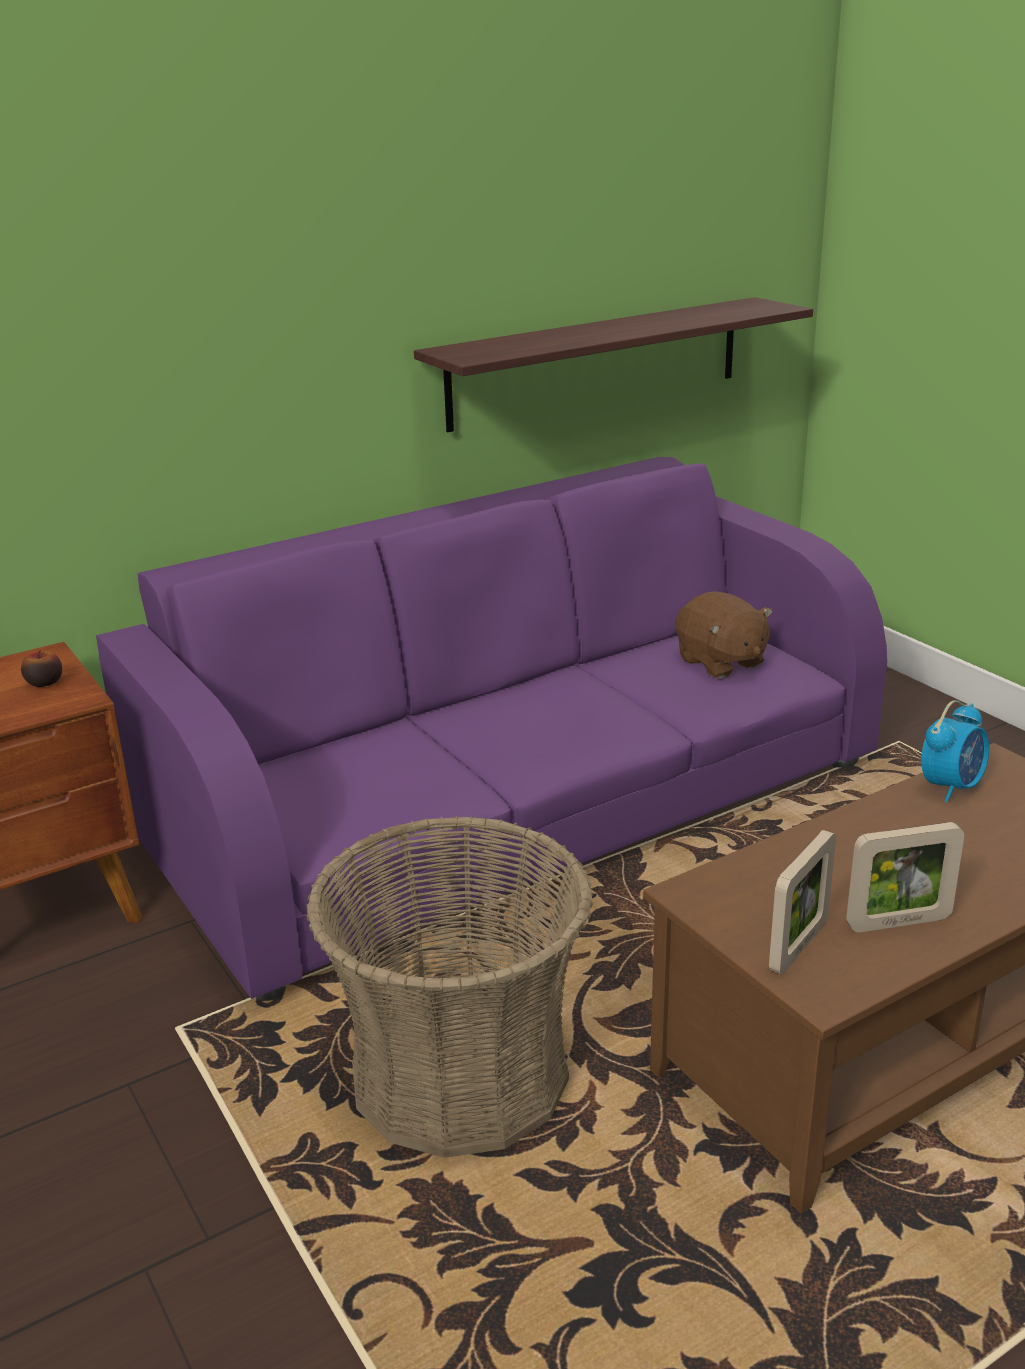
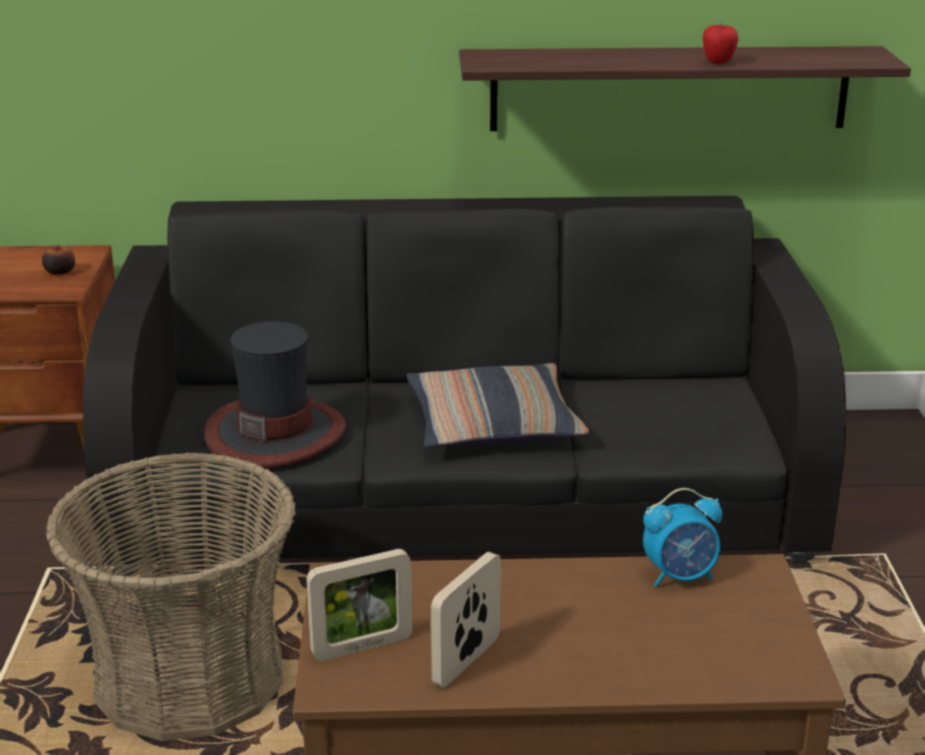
camera: 30 degrees right, 0 degrees up
(382, 791) = (276, 433): none -> hat
(517, 802) = (464, 491): purple sofa -> black sofa
(573, 720) = (493, 424): none -> pillow
(664, 326) = (718, 62): none -> apple
(720, 662) = (692, 414): brown plush toy -> none
(898, 922) = (466, 661): picture frame -> picture frame turned 105 degrees clockwise

